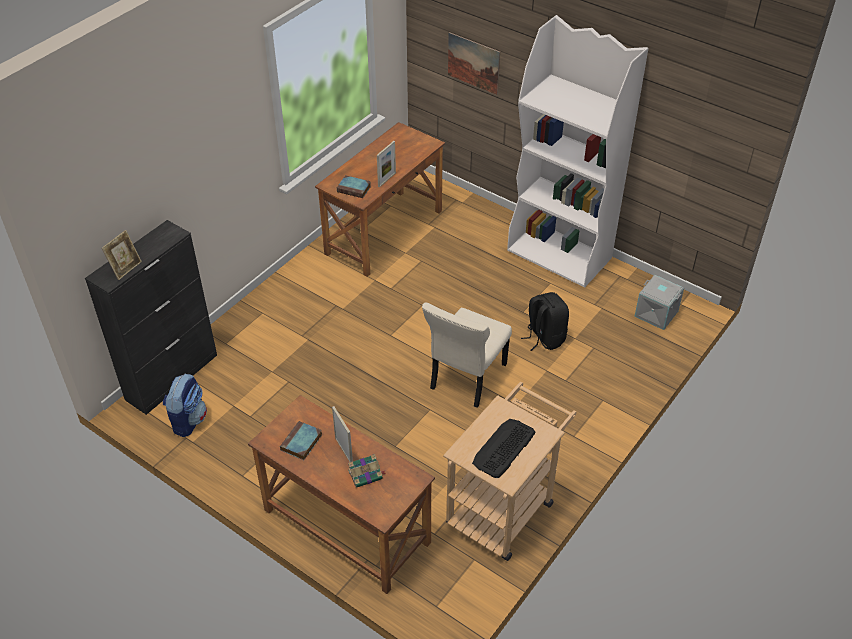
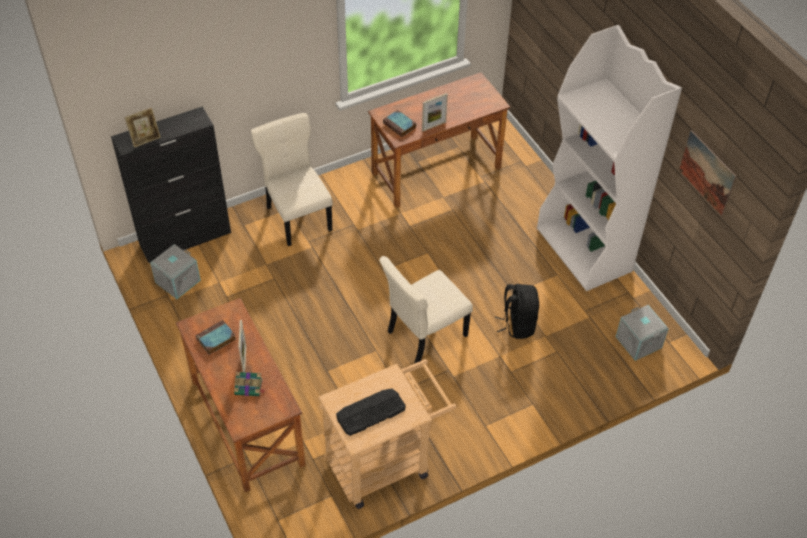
camera: 25 degrees right, 5 degrees up
(188, 420) = (177, 281): backpack -> grey storage box
(276, 317) = (298, 216): none -> beige chair
(473, 63) = (555, 40): picture -> picture (707, 172)

